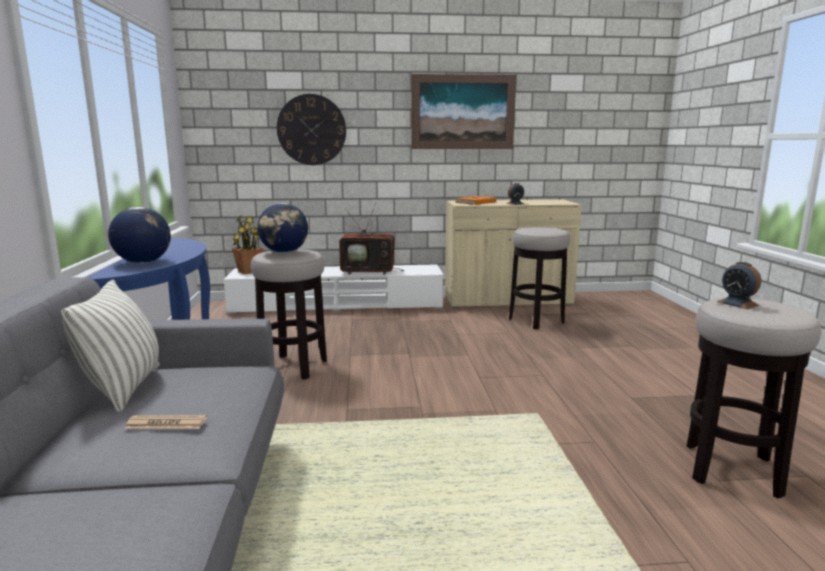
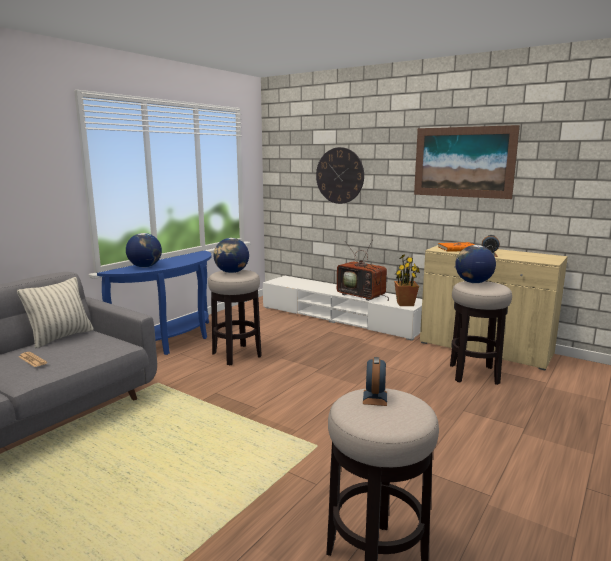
camera: 40 degrees right, 0 degrees up
(249, 271) = (286, 279): potted plant -> potted plant (405, 304)
(531, 228) = (473, 282): none -> globe

